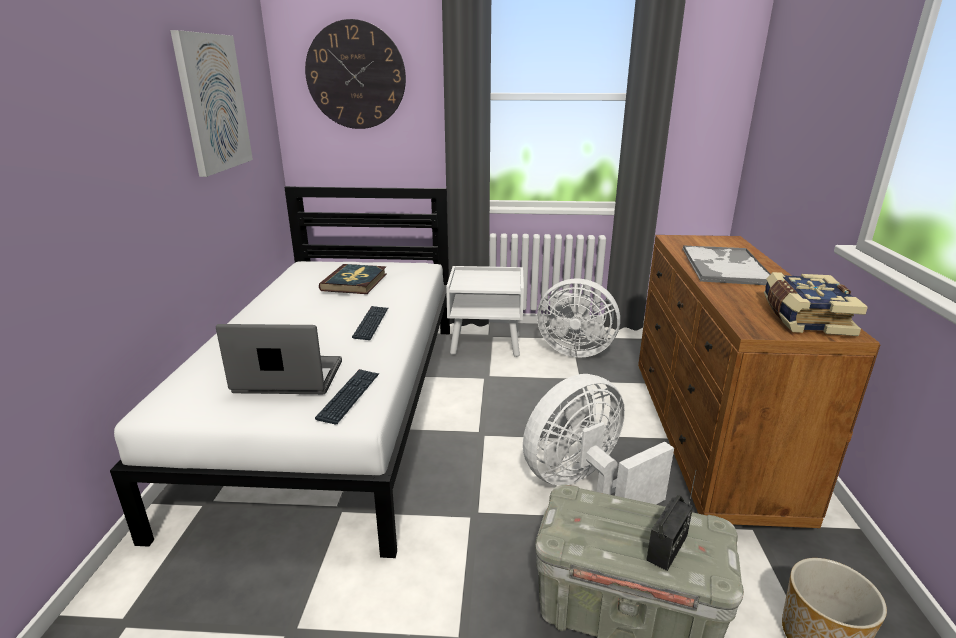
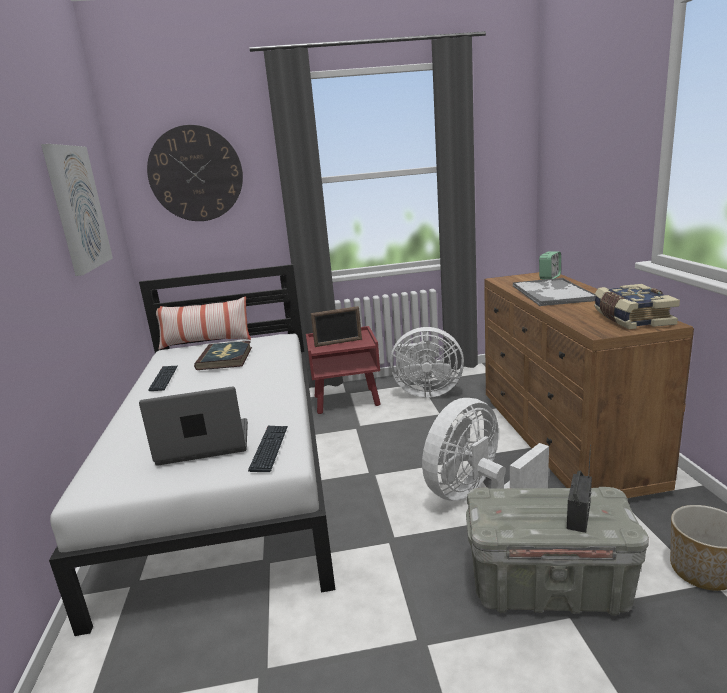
camera: 10 degrees left, 5 degrees down
(346, 260) = (206, 342): none -> pillow
(371, 323) = (258, 389): keyboard -> keyboard (164, 379)
(482, 282) = (338, 343): none -> picture frame
(486, 344) = (347, 400): white nightstand -> red nightstand
(733, 245) = (549, 277): none -> alarm clock

